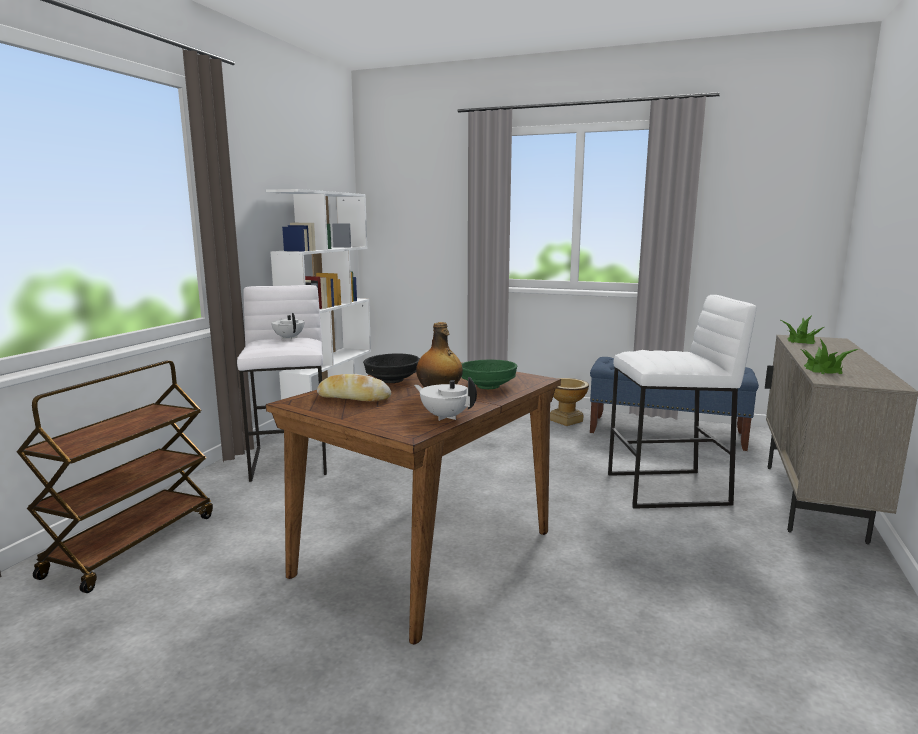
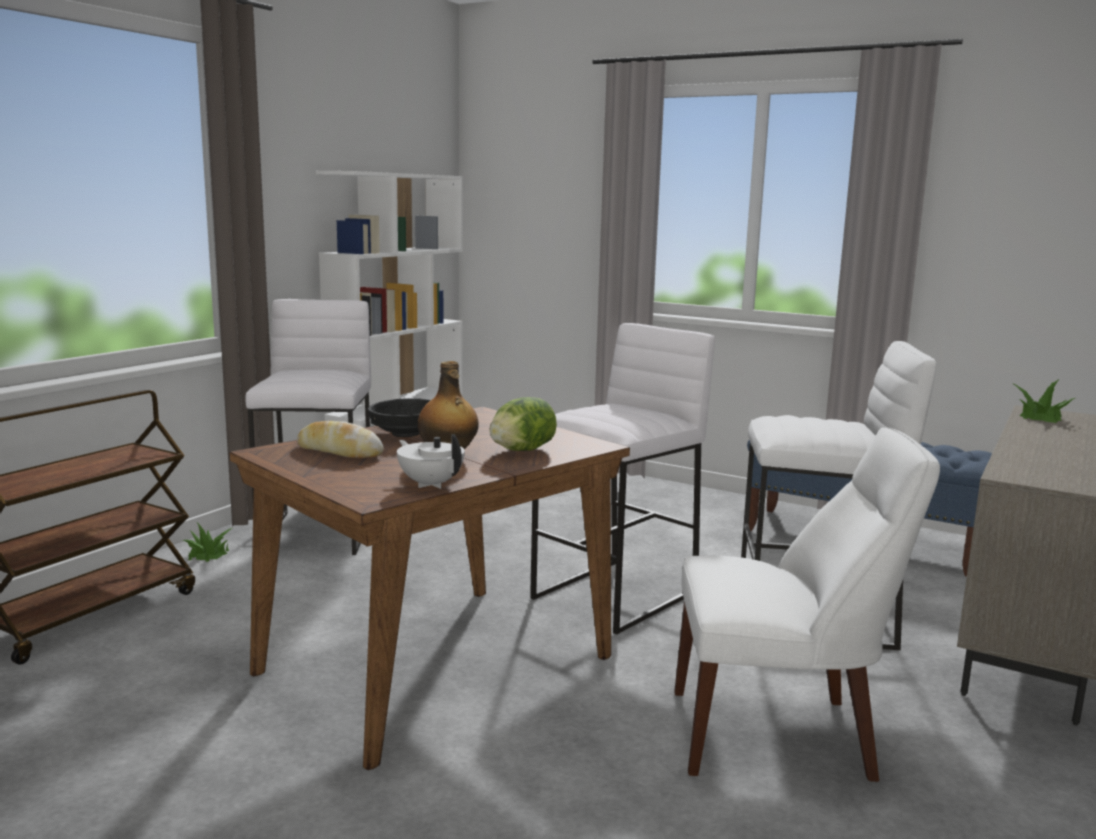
camera: 10 degrees right, 0 degrees up
(289, 338) = (321, 370): white teapot -> none
(488, 386) = (522, 450): green bowl -> lettuce
(528, 486) = (616, 595): none -> white stool
(566, 420) = (720, 511): vase -> none
(692, 576) = (780, 735): none -> white chair
(823, 370) = (1019, 460): potted plant -> potted plant (207, 554)

